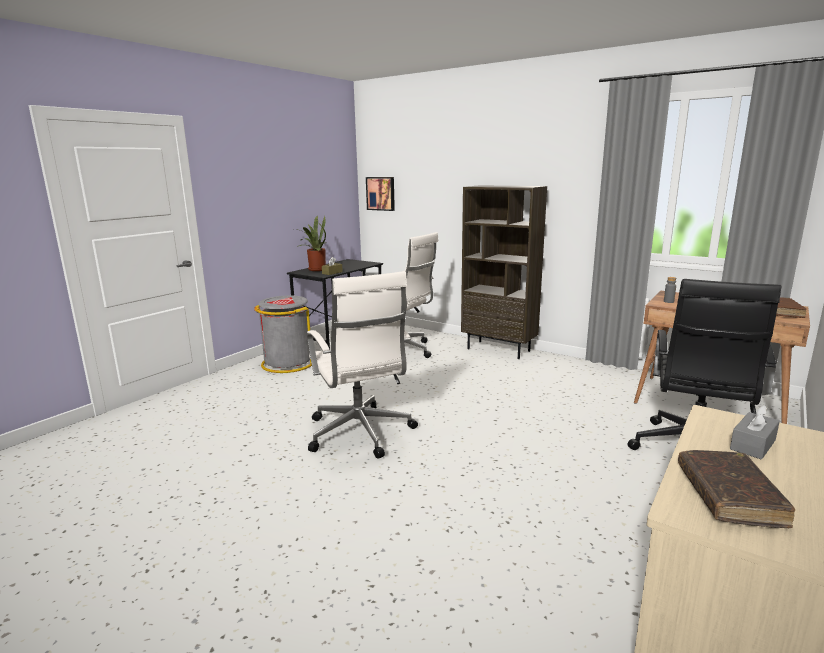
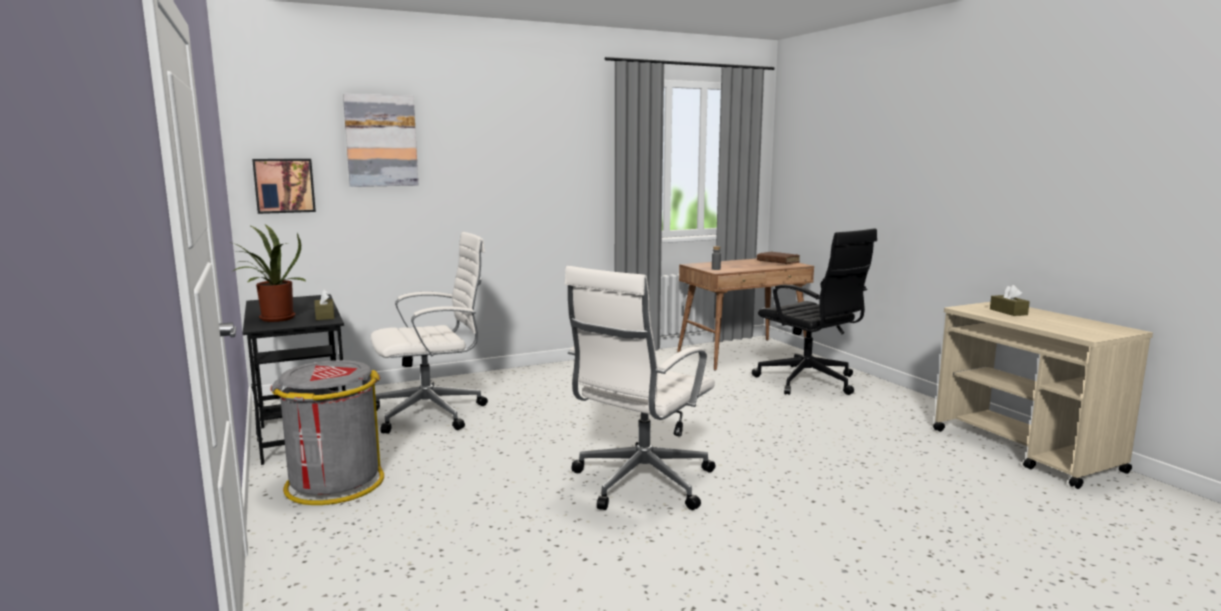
camera: 60 degrees left, 5 degrees down
(360, 433) = (640, 483): white office chair -> white office chair turned 120 degrees clockwise
(430, 164) = (381, 141): none -> picture
(499, 349) = (523, 373): brown bookcase -> none
(729, 496) = (1071, 327): brown book -> none
(752, 444) = (1008, 312): grey tissue box -> brown tissue box

